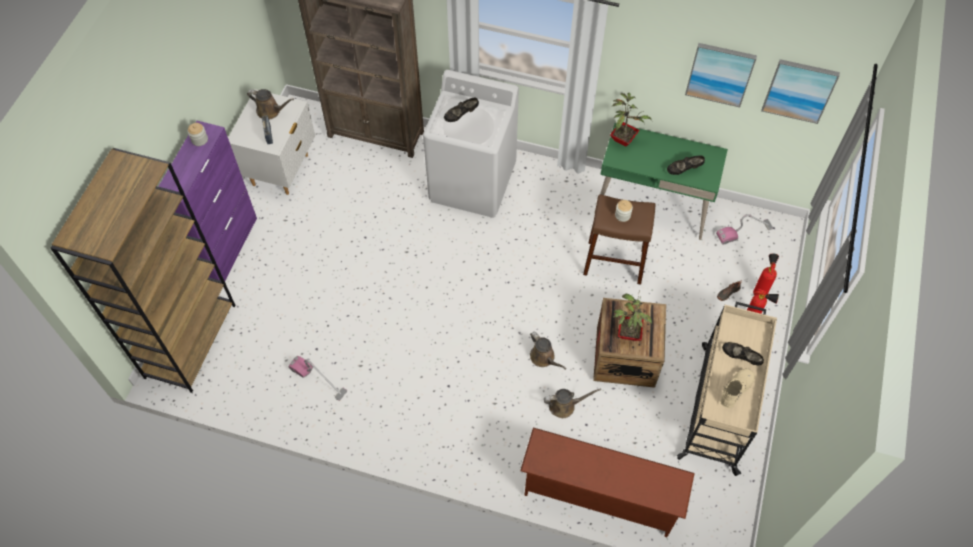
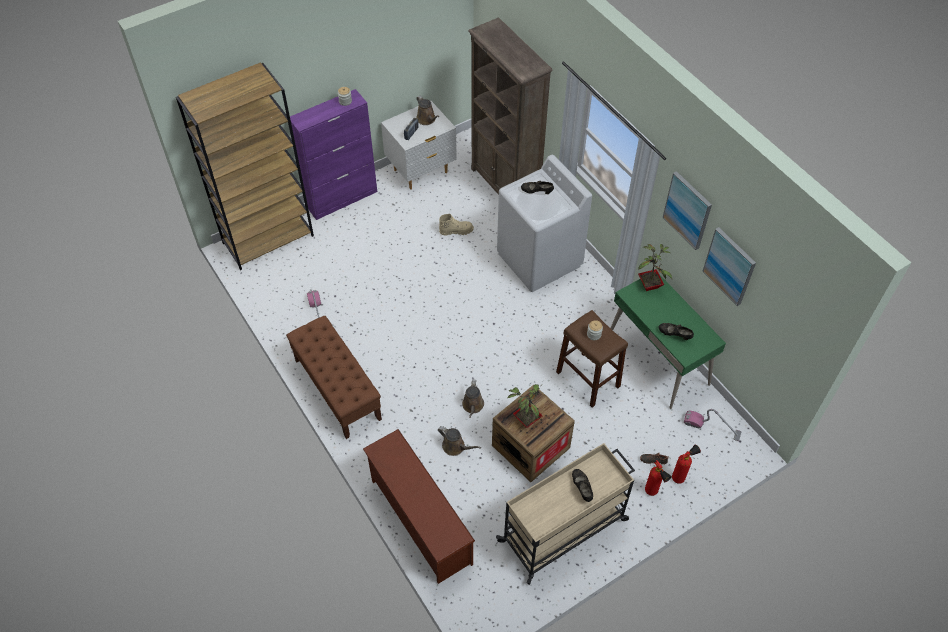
camera: 40 degrees right, 5 degrees down
(408, 436) = (337, 389): none -> brown bench
(735, 390) = (554, 506): beige boot -> beige boot (456, 231)
(799, 90) = (782, 315): picture -> picture (688, 210)

